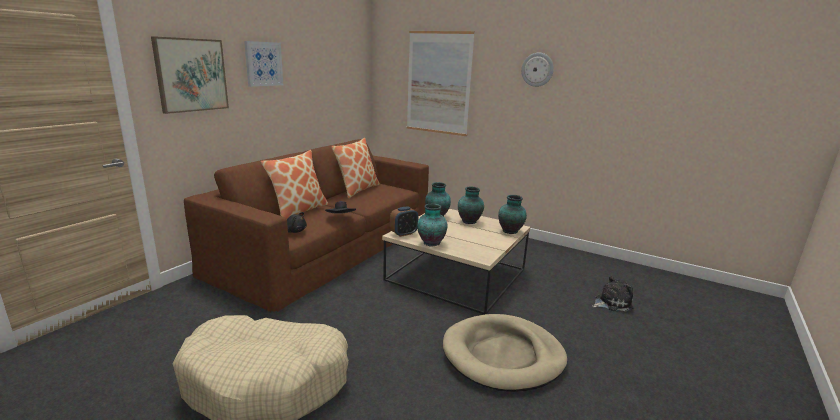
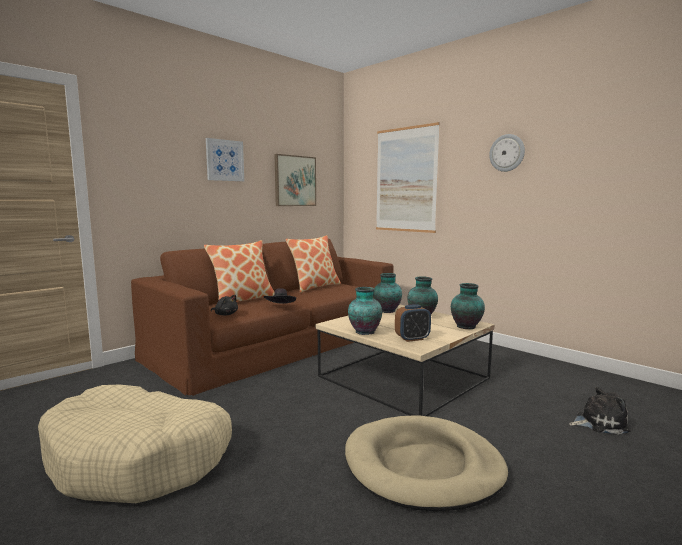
camera: 15 degrees right, 10 degrees down
(191, 75) = (150, 165): picture -> picture (295, 181)
(403, 233) = (339, 323): alarm clock -> alarm clock (412, 339)

